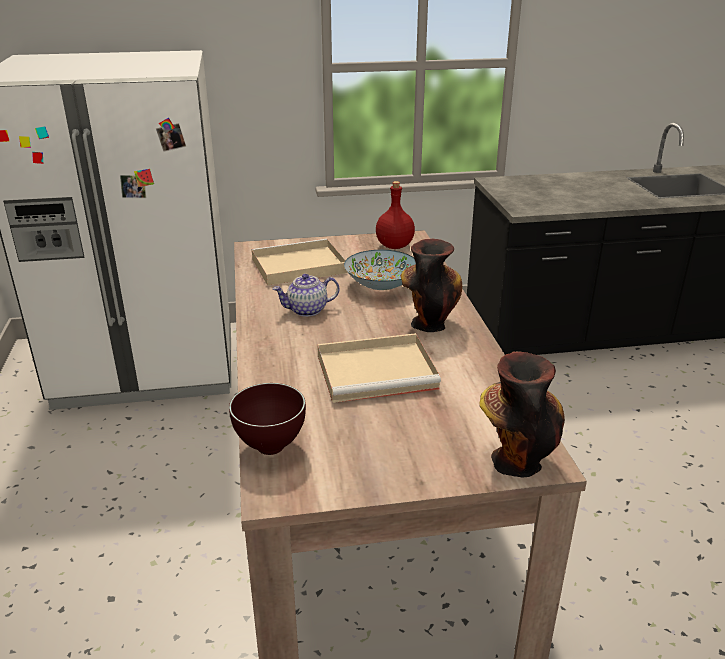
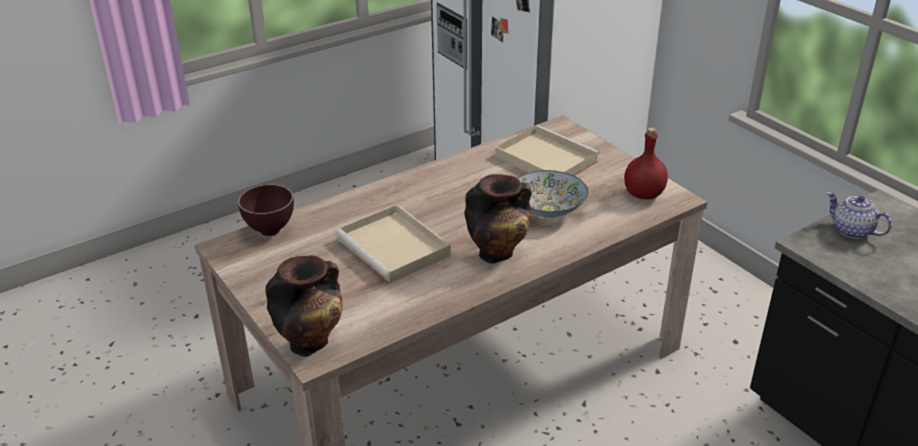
camera: 65 degrees right, 5 degrees up
(307, 310) = (467, 188): teapot -> teapot (851, 230)

